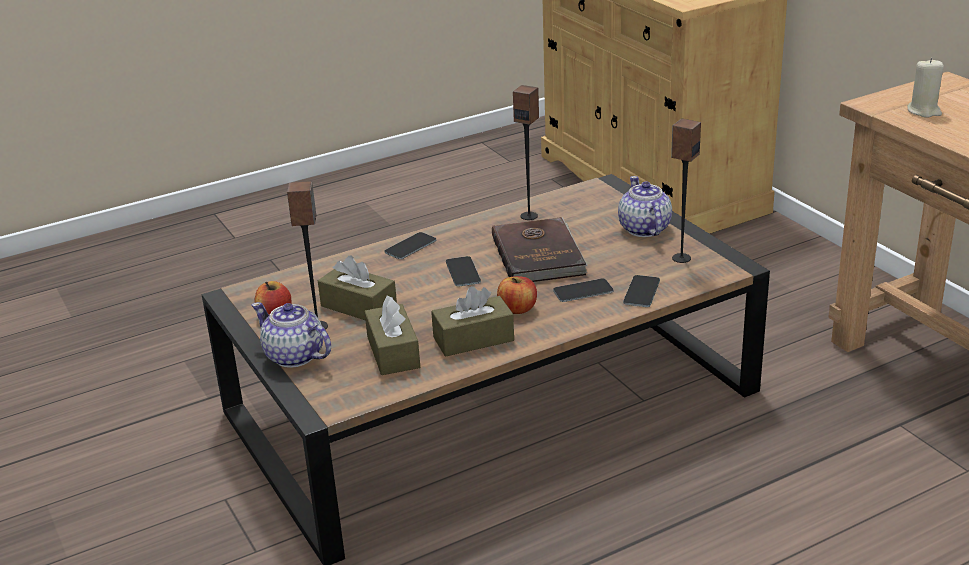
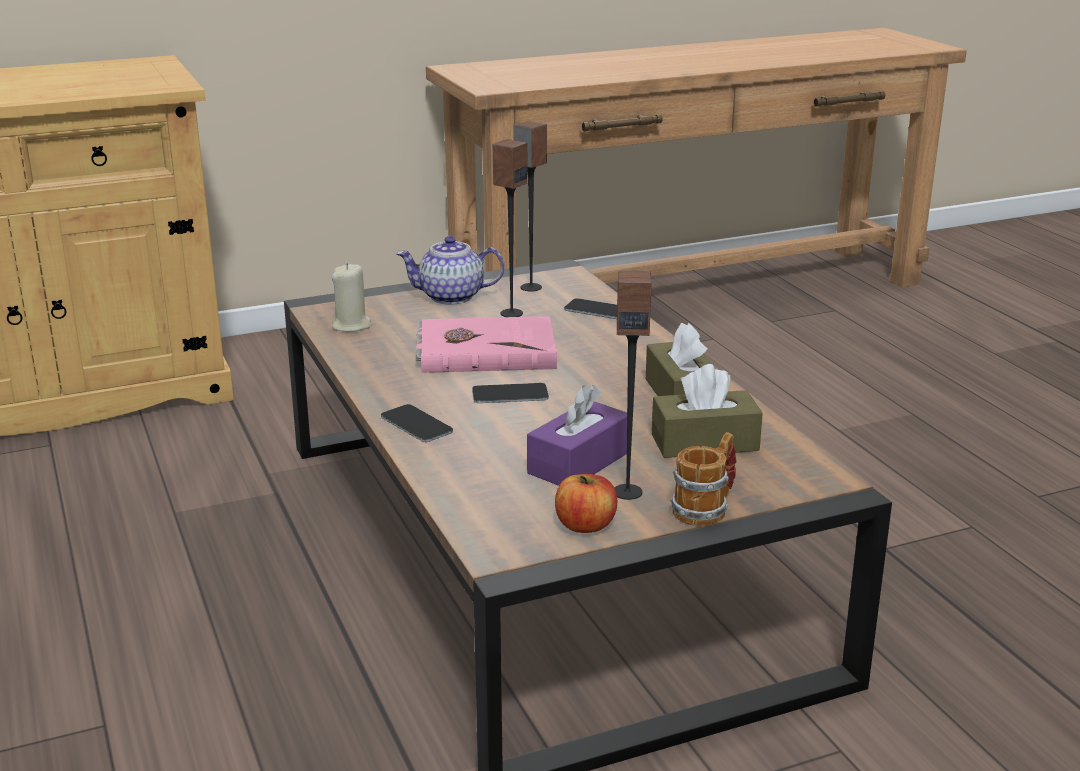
camera: 85 degrees left, 5 degrees down
(294, 356) = (706, 508): teapot -> mug
(358, 306) = (579, 463): brown tissue box -> purple tissue box
(517, 309) = (617, 369): apple -> none
(529, 216) = (374, 349): speaker -> speaker (511, 313)
(539, 255) = (486, 350): brown book -> pink book
(583, 291) = (586, 335): phone -> none
(924, 111) = (520, 79): beige candle -> beige candle (351, 325)

